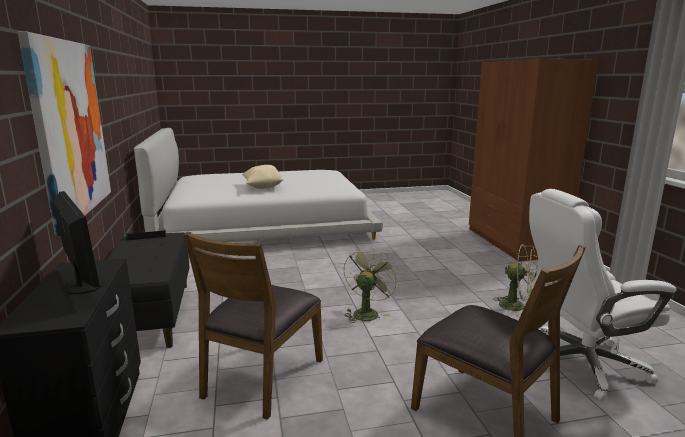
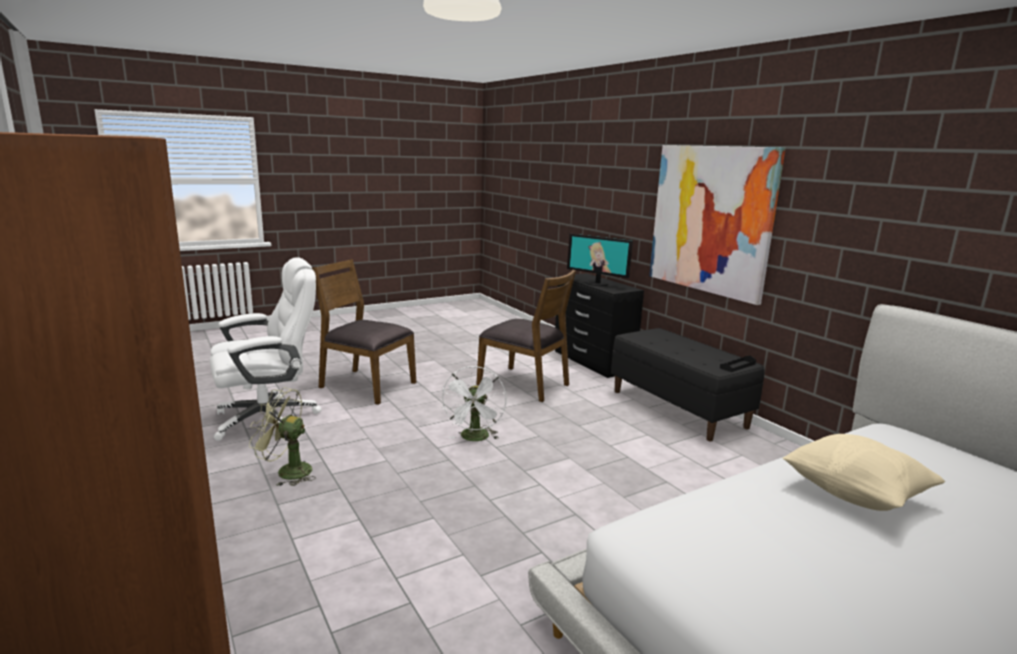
camera: 160 degrees right, 0 degrees up
(262, 377) = (524, 384): brown chair -> brown chair turned 120 degrees clockwise
(367, 312) = (475, 438): green fan -> white fan

